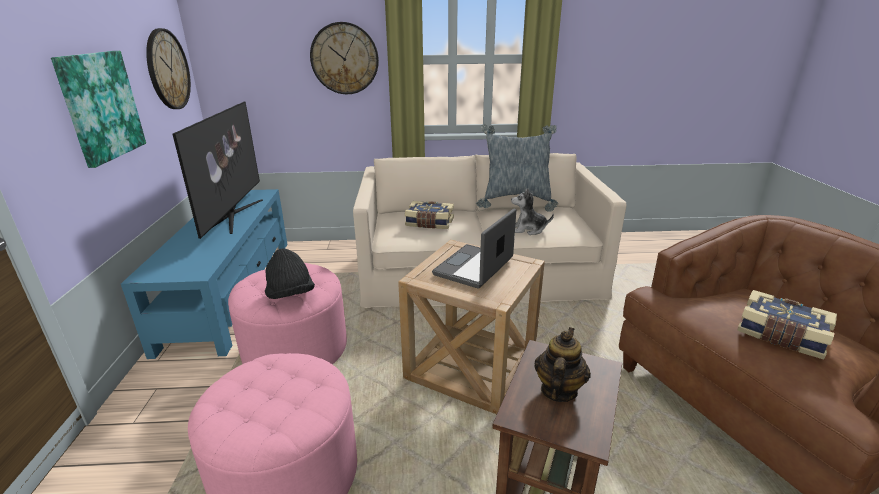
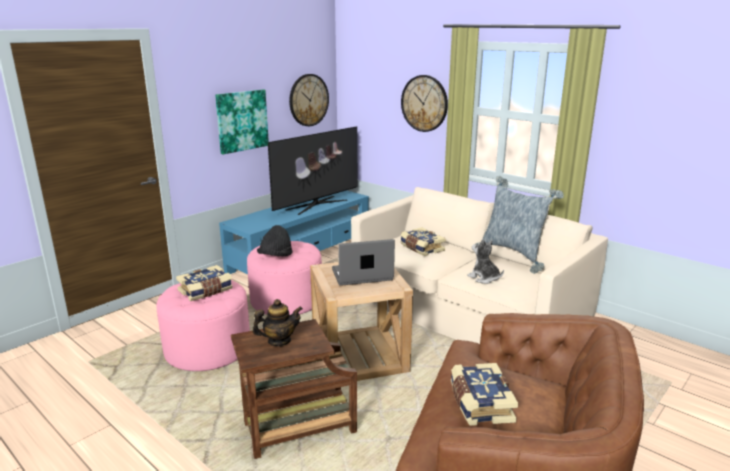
camera: 45 degrees right, 5 degrees down
(277, 389) = (206, 291): none -> book

